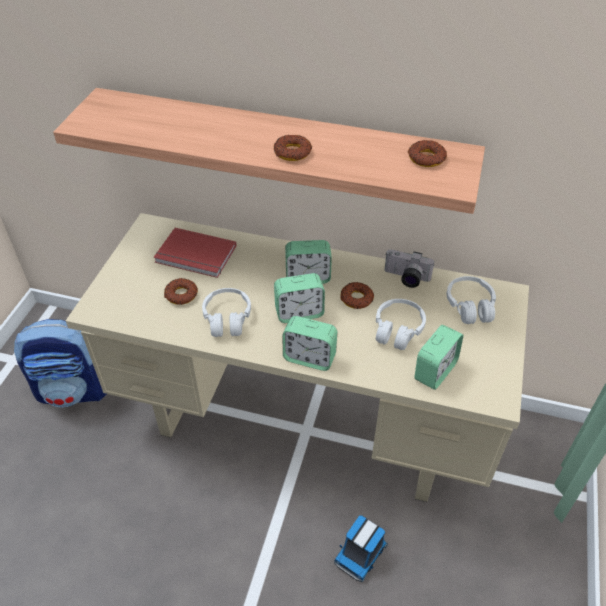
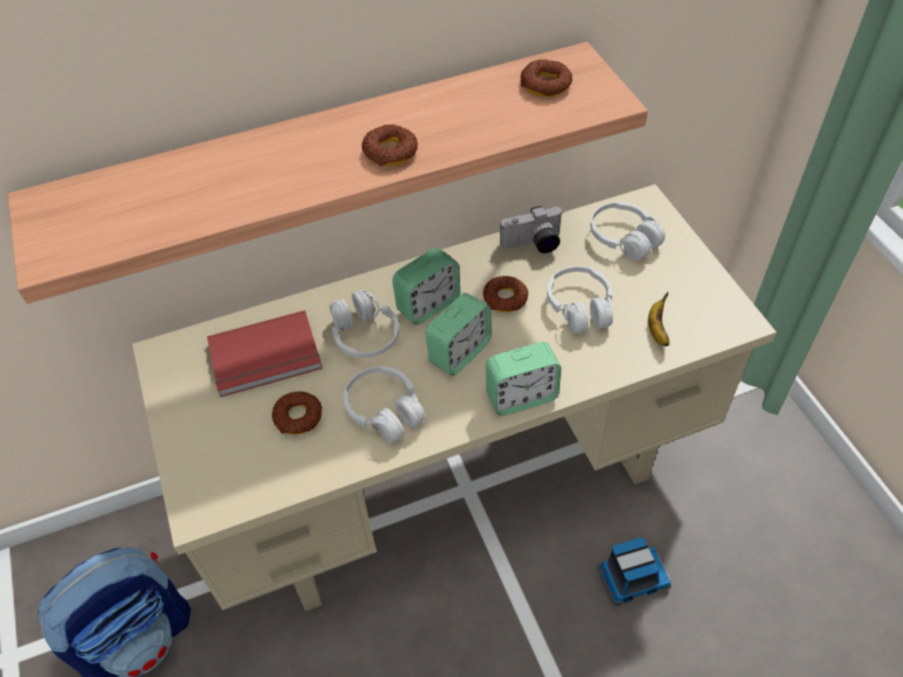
camera: 35 degrees left, 5 degrees up
(256, 273) = (364, 335): none -> white headphones
(361, 553) = (632, 578): toy truck -> toy truck turned 105 degrees counterclockwise
(435, 371) = (657, 329): alarm clock -> banana

